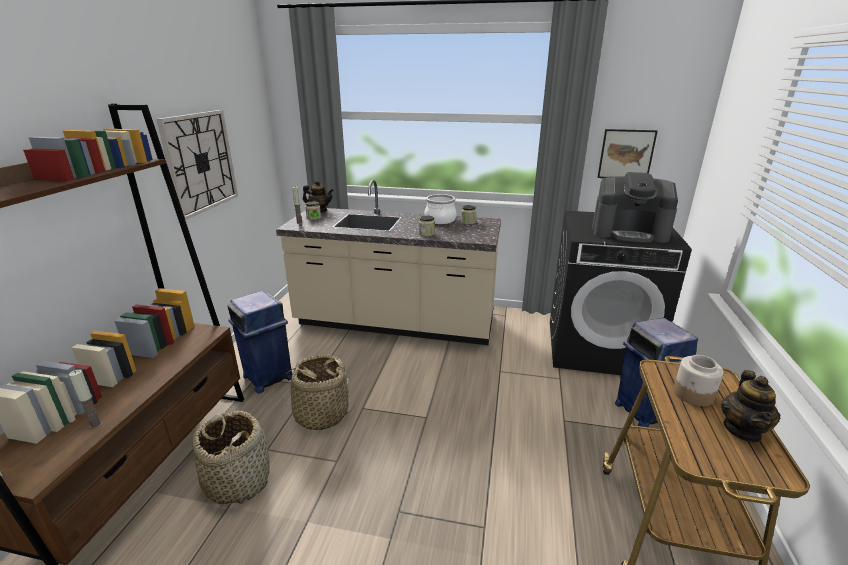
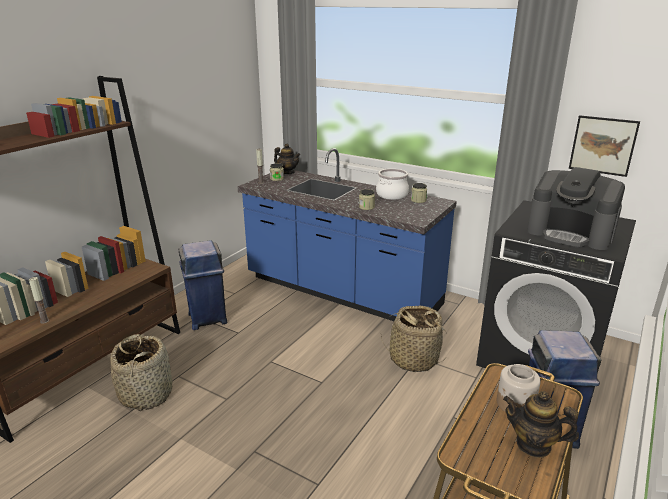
camera: 20 degrees right, 0 degrees up
(200, 162) = (178, 122): wall clock -> none
(321, 414) = (234, 358): basket -> basket (413, 359)
(395, 323) = (342, 292): beige counter -> blue counter
(742, 430) = (533, 445): teapot -> teapot turned 75 degrees clockwise

